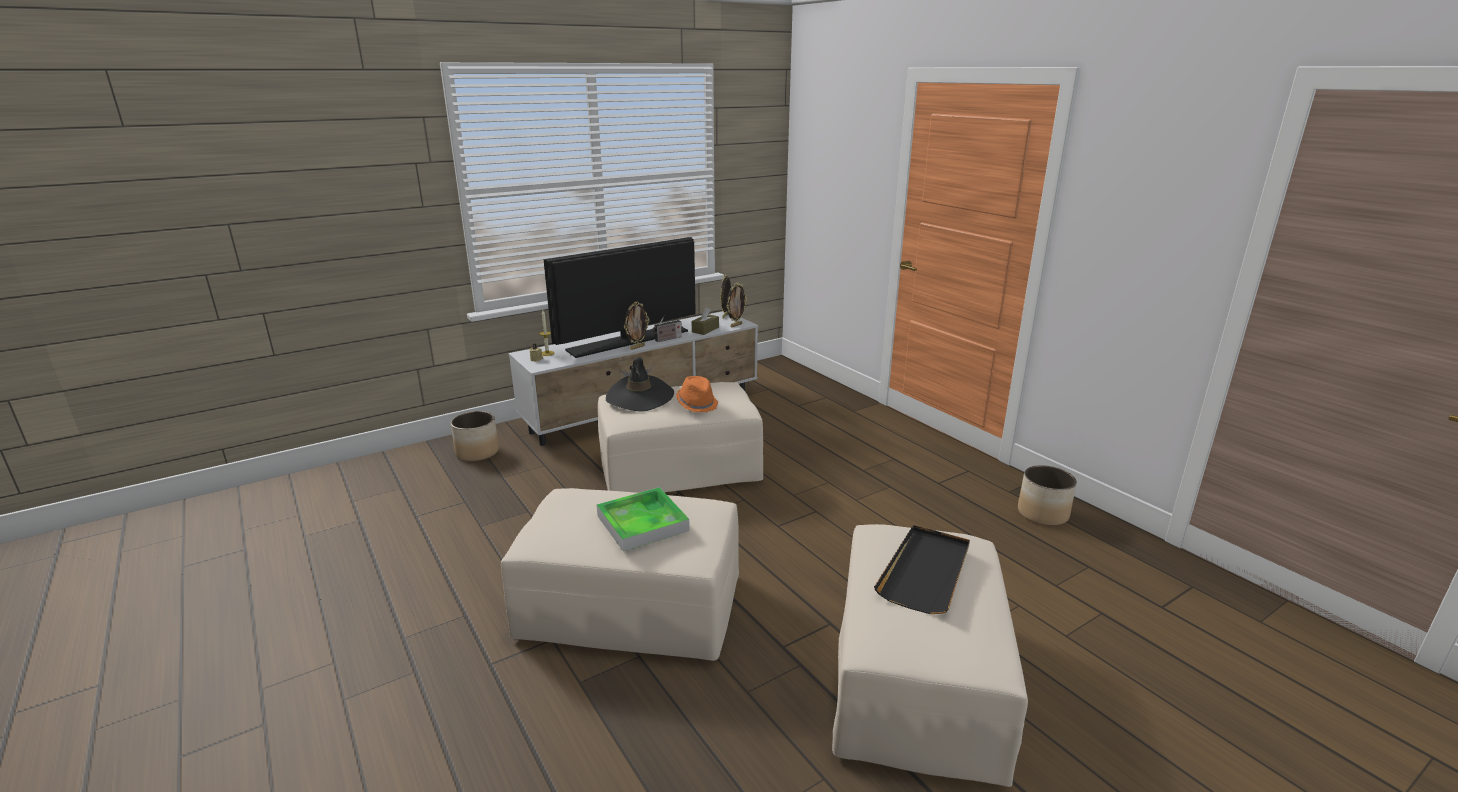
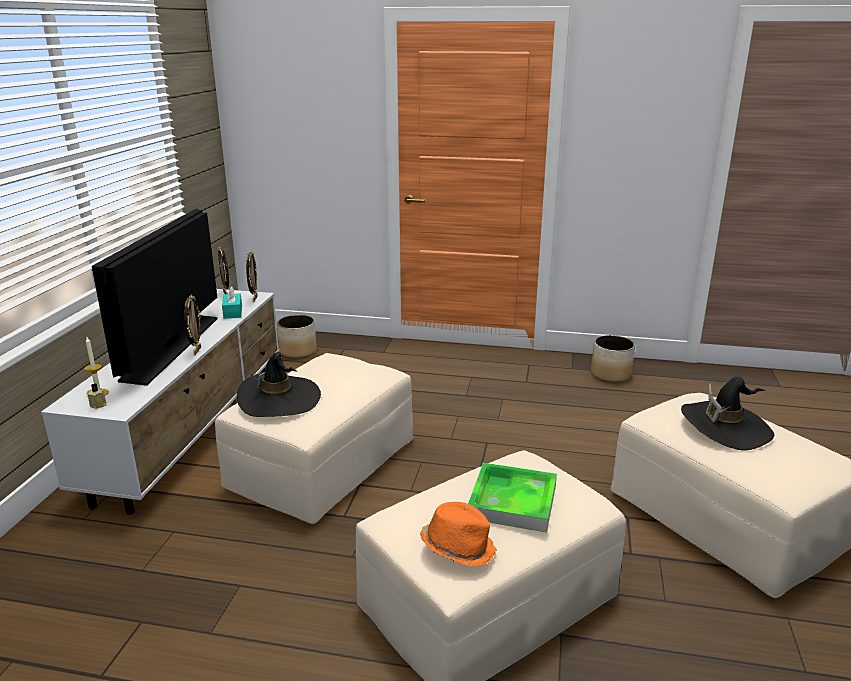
camera: 45 degrees left, 0 degrees up
(477, 453) = (55, 563): planter -> planter (298, 351)
(667, 339) = (212, 333): radio -> none
(697, 404) = (346, 383): orange hat -> orange hat (458, 547)
(705, 330) = (233, 312): brown tissue box -> turquoise tissue box
(925, 572) = (725, 427): black tray -> black hat

